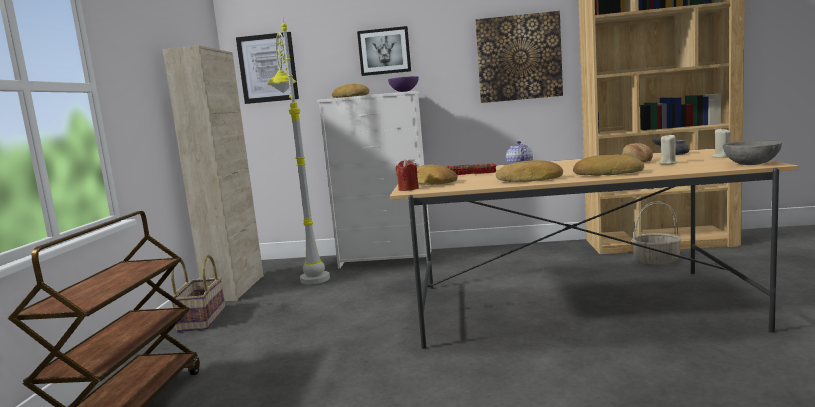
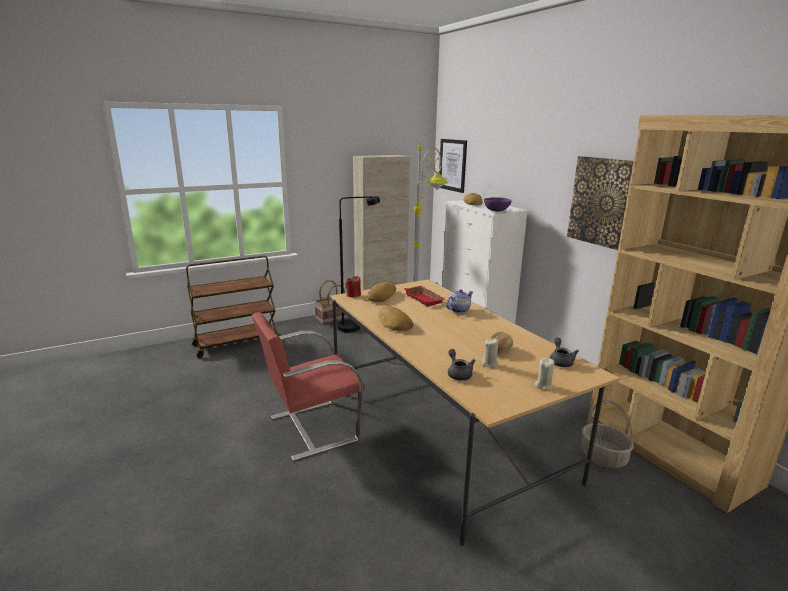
camera: 55 degrees right, 10 degrees up
(257, 310) = (355, 326): none -> black floor lamp
(384, 51) = (514, 169): picture -> none
(502, 377) = (311, 428): none -> red chair
(607, 173) = (426, 345): bread -> none
(686, 168) = (458, 373): none -> grey teapot
(752, 164) = (490, 401): grey bowl -> none

